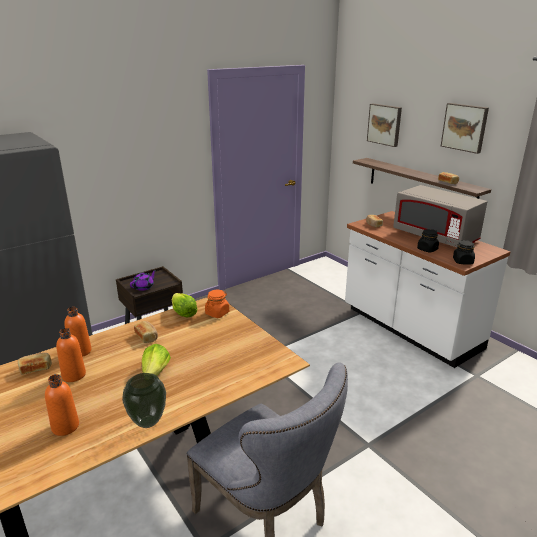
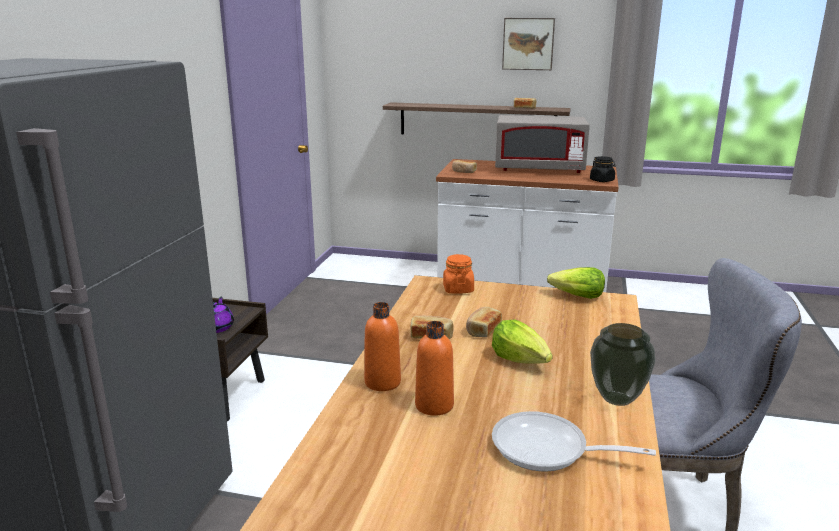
camera: 40 degrees left, 5 degrees down
(36, 368) = (364, 424): bread -> bread (482, 330)
(65, 426) = (548, 450): orange bottle -> frying pan
(183, 313) = (419, 302): lettuce -> lettuce (577, 296)
(385, 124) = (414, 55): picture -> none
(427, 249) = (555, 179): black jar -> none

